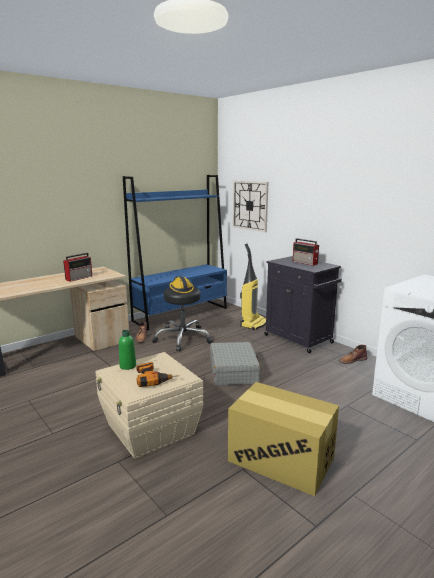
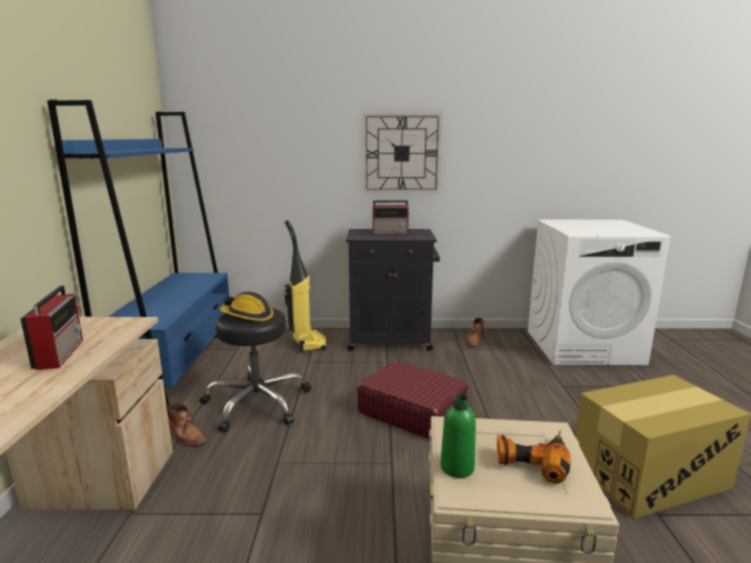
camera: 50 degrees left, 0 degrees up
(233, 371) = (412, 411): grey suitcase -> red suitcase
(250, 205) = (251, 162): wall clock -> wall clock (401, 153)

